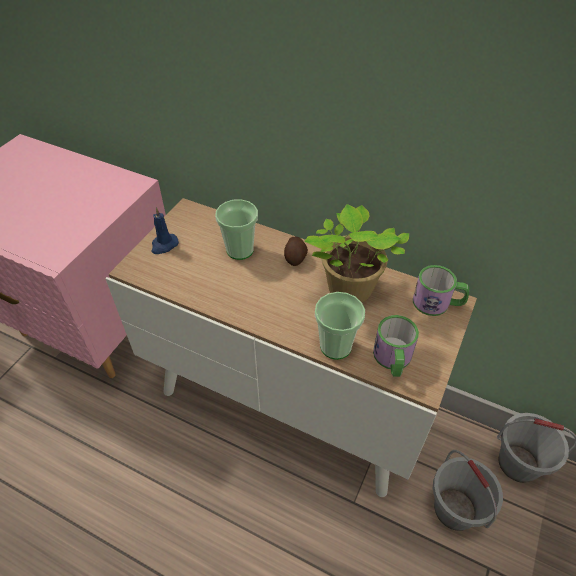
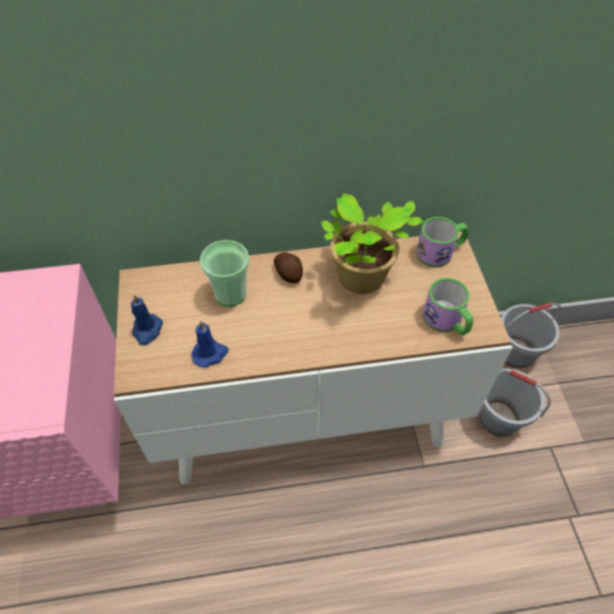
camera: 35 degrees left, 5 degrees up
(190, 282) = (210, 354): none -> blue candle
(335, 346) = (393, 337): cup -> none

